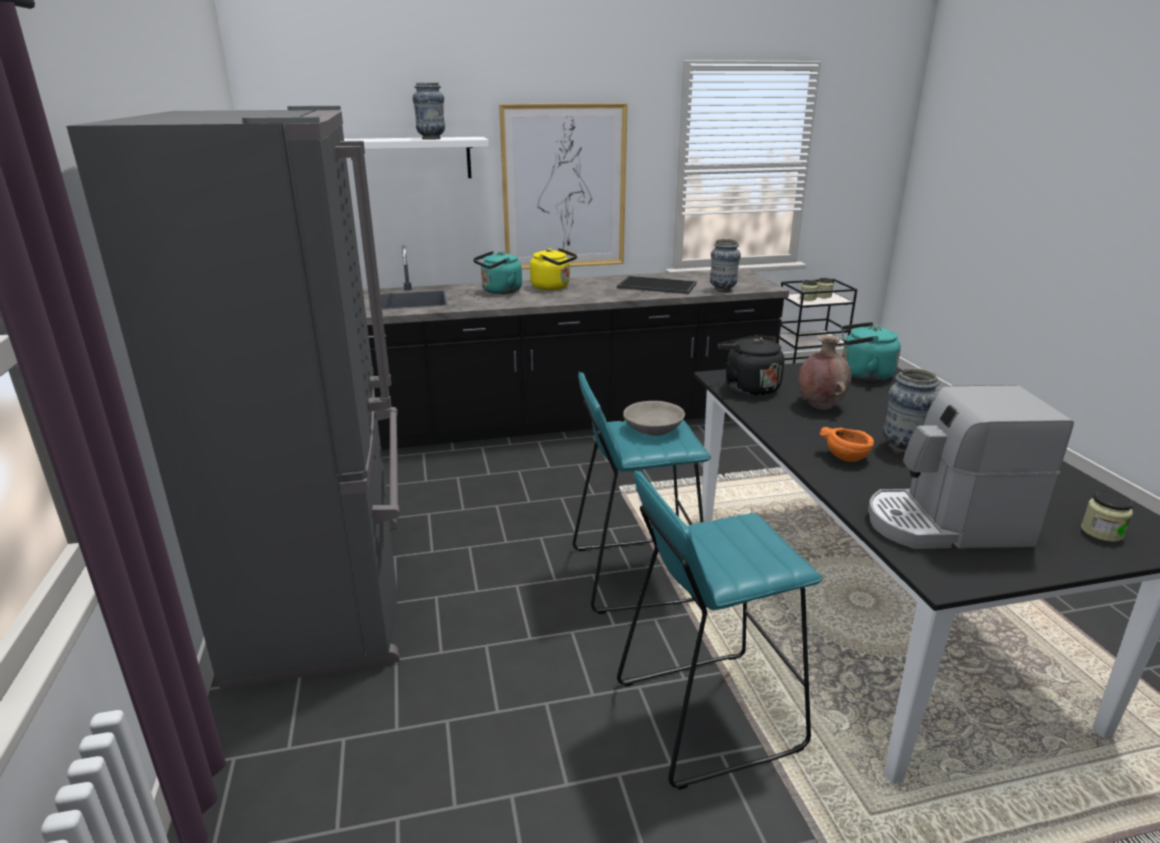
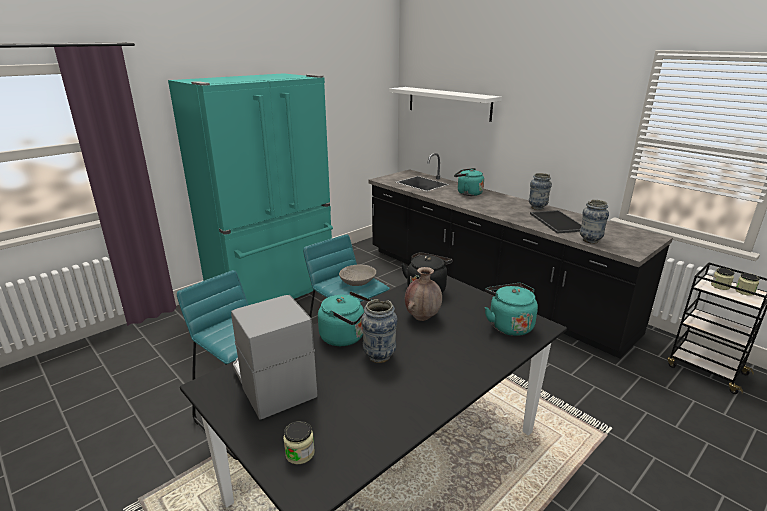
camera: 60 degrees right, 0 degrees up
(328, 592) = (274, 291): grey fridge -> turquoise fridge
(431, 139) = (463, 94): vase -> vase (537, 208)
(553, 287) = (498, 201): yellow kettle -> none
(564, 188) = (545, 138): picture -> none
(847, 457) = (345, 337): orange bowl -> turquoise kettle

